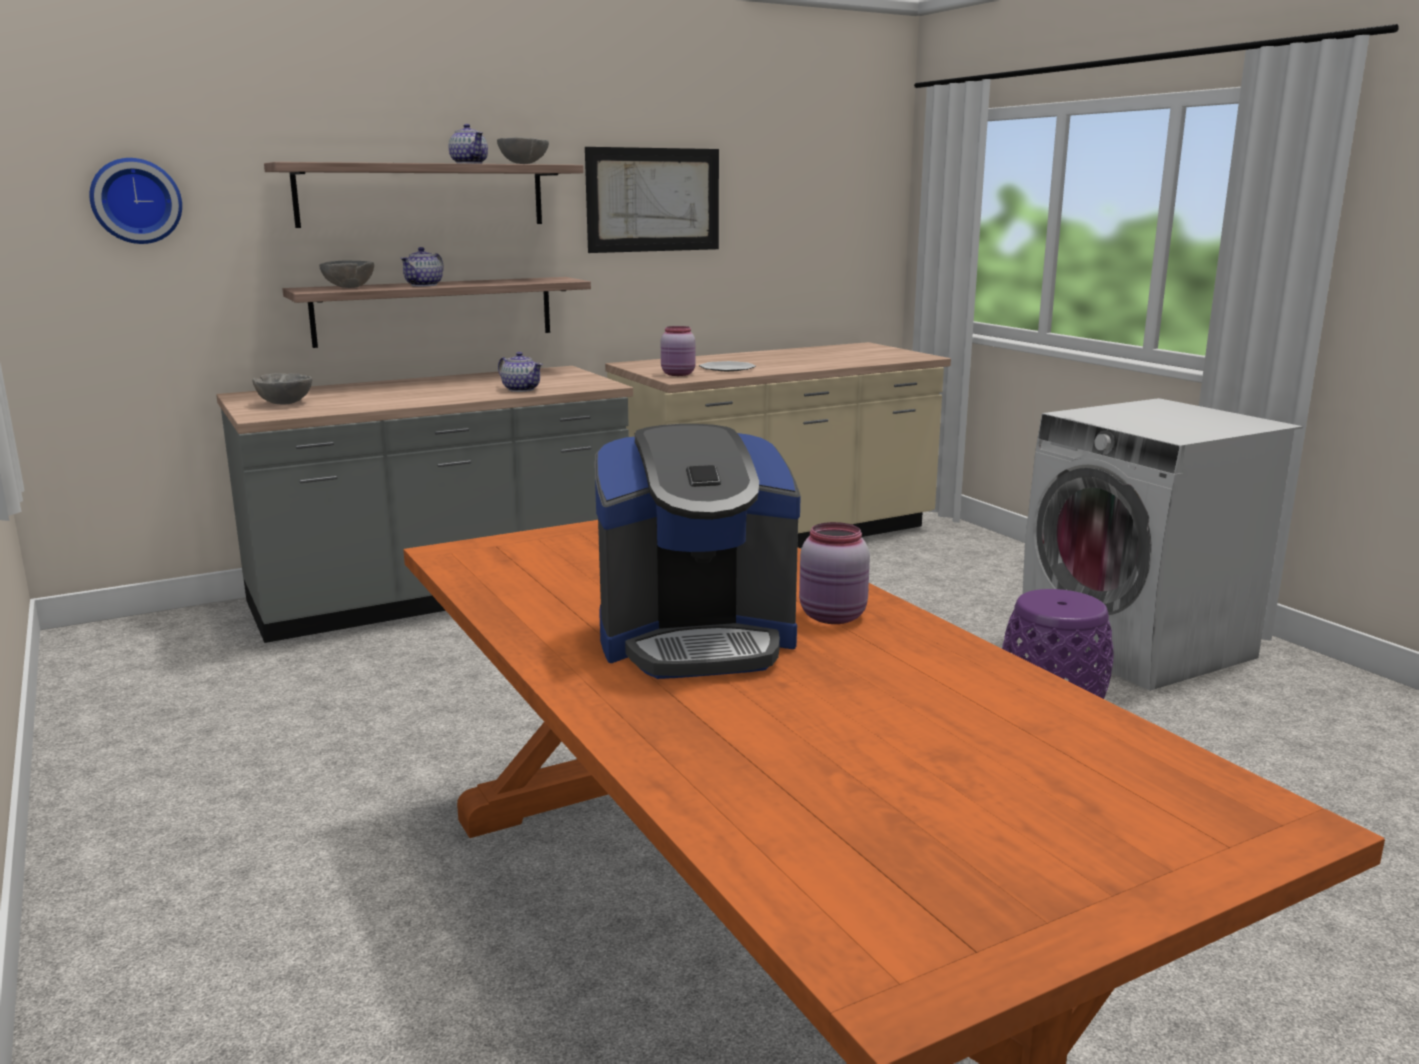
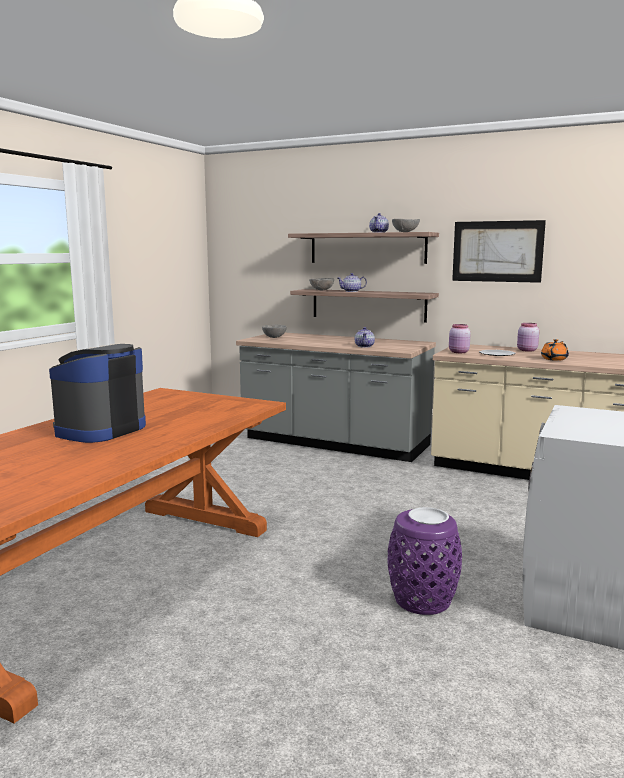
camera: 55 degrees right, 5 degrees down
(136, 201) = (258, 250): wall clock -> none
(696, 640) = (100, 430): coffee machine -> coffee machine turned 75 degrees clockwise
(807, 363) = (554, 359): none -> orange teapot
(833, 617) = (148, 440): pink jar -> pink jar (527, 350)
(1062, 601) = (428, 519): none -> white plate

